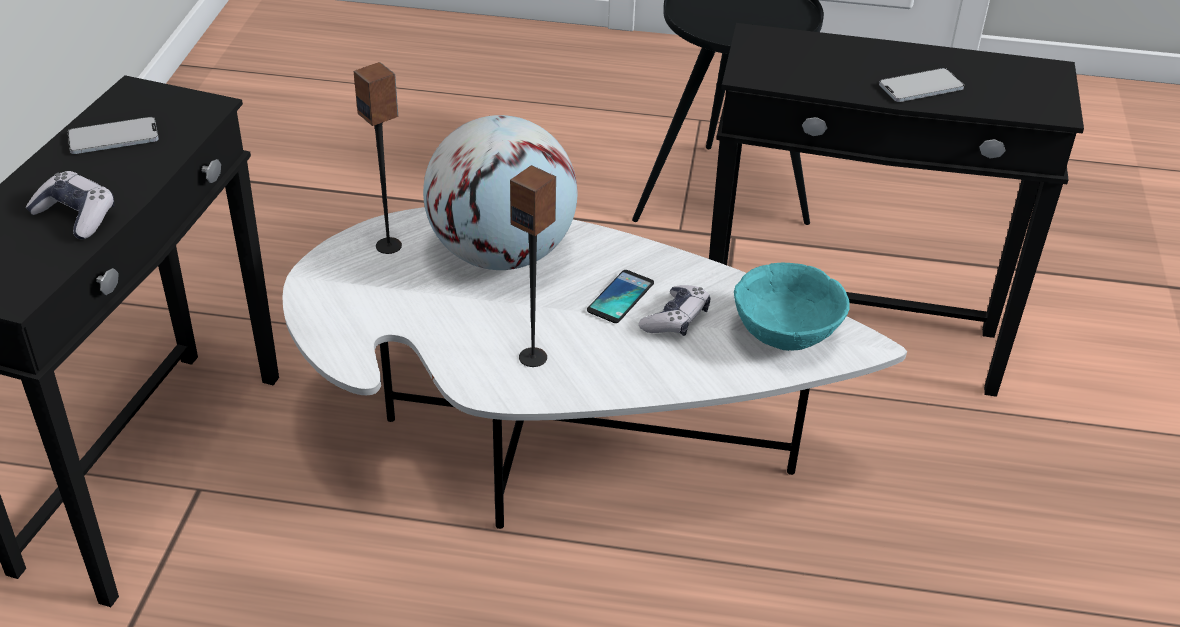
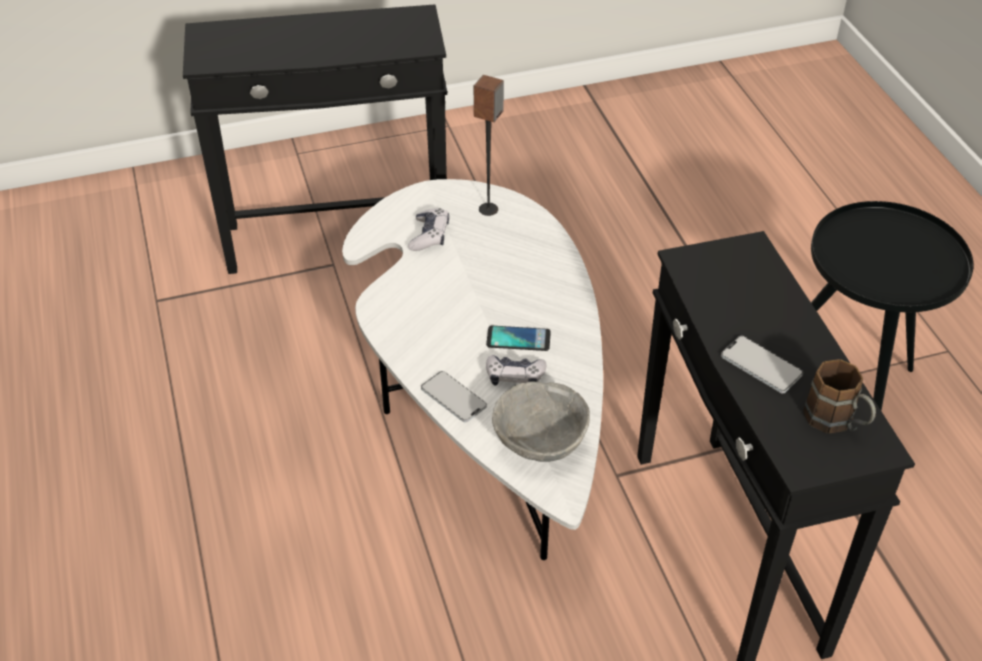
camera: 65 degrees right, 5 degrees up
(76, 215) = (284, 50): game controller -> game controller (429, 236)
(113, 137) = (367, 29): phone -> phone (453, 397)
(501, 254) = (521, 263): globe -> none
(533, 357) = (423, 319): speaker -> none
(784, 336) = (539, 444): turquoise bowl -> grey bowl
(1011, 77) = (836, 423): none -> brown mug

